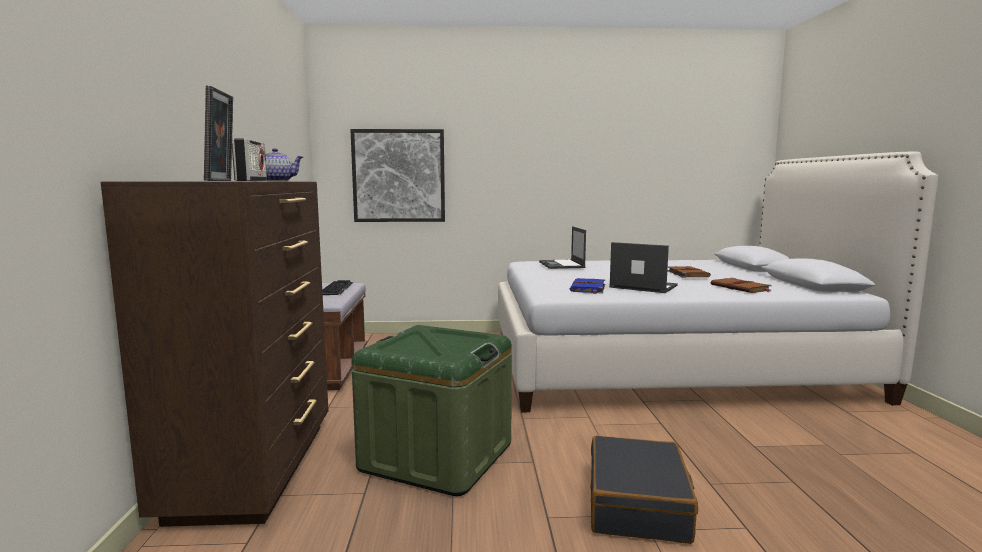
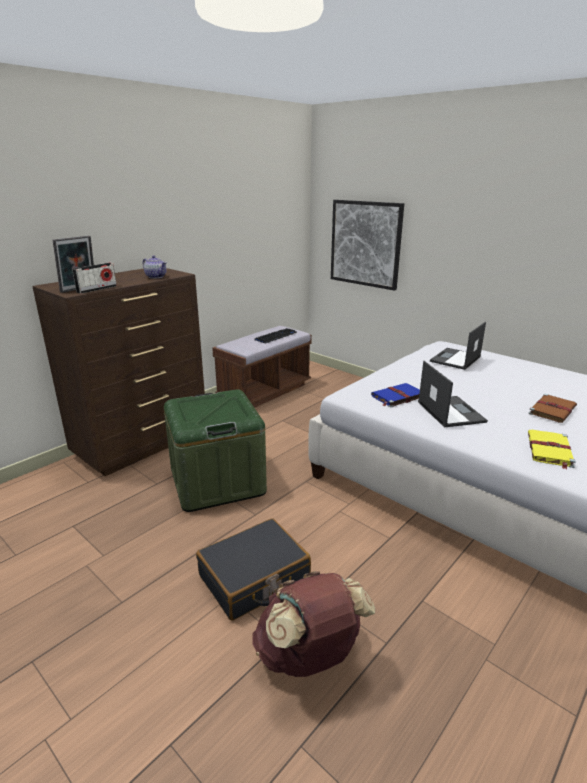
camera: 45 degrees right, 15 degrees up
(741, 288) = (549, 450): brown book -> yellow book
(781, 523) = (309, 656): none -> brown backpack

